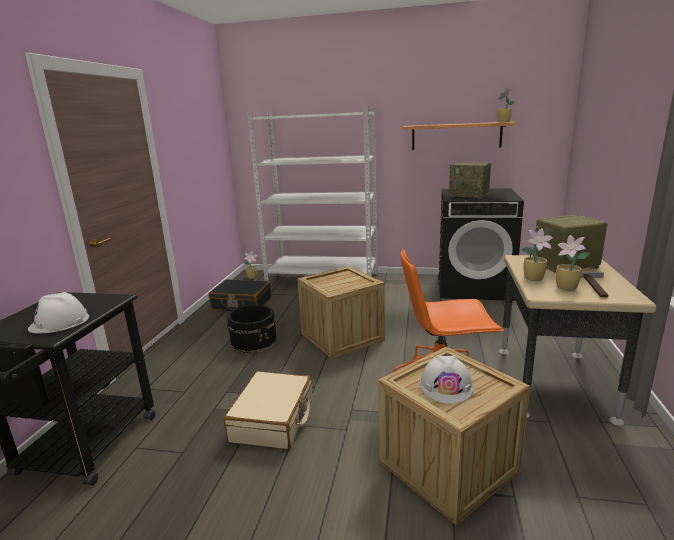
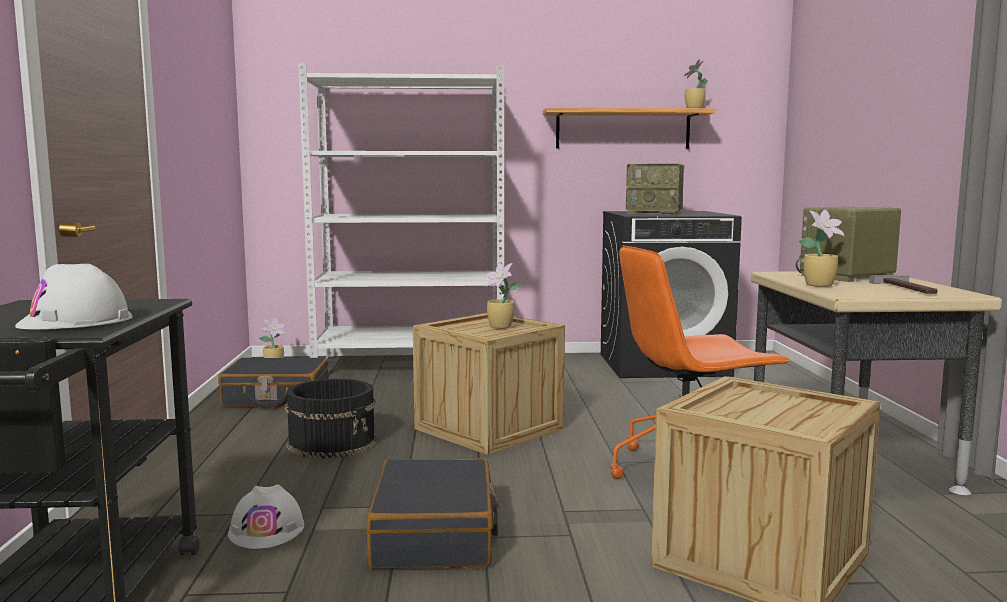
camera: 15 degrees left, 10 degrees down
(273, 420) = (435, 535): beige suitcase -> black suitcase
(446, 386) = (763, 411): white hard hat -> white hard hat (267, 530)
(567, 288) = (874, 290): potted plant -> potted plant (501, 327)

